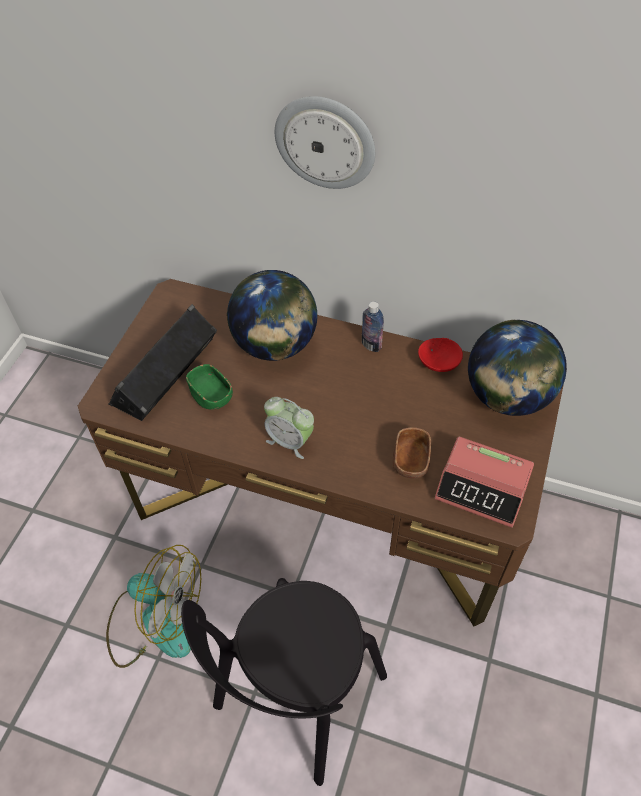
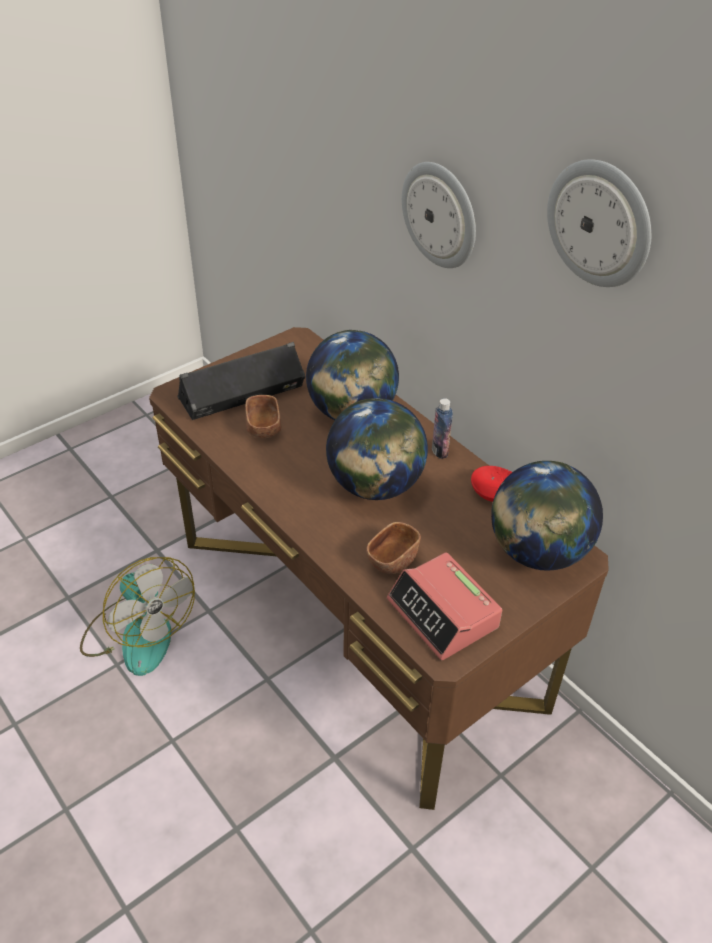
camera: 30 degrees right, 10 degrees down
(211, 396) = (263, 427): green bowl -> brown bowl
(290, 441) = (299, 491): alarm clock -> none
(296, 698) = (203, 767): black chair -> none
(346, 403) = (375, 486): none -> globe
(523, 113) = (600, 223): none -> wall clock

